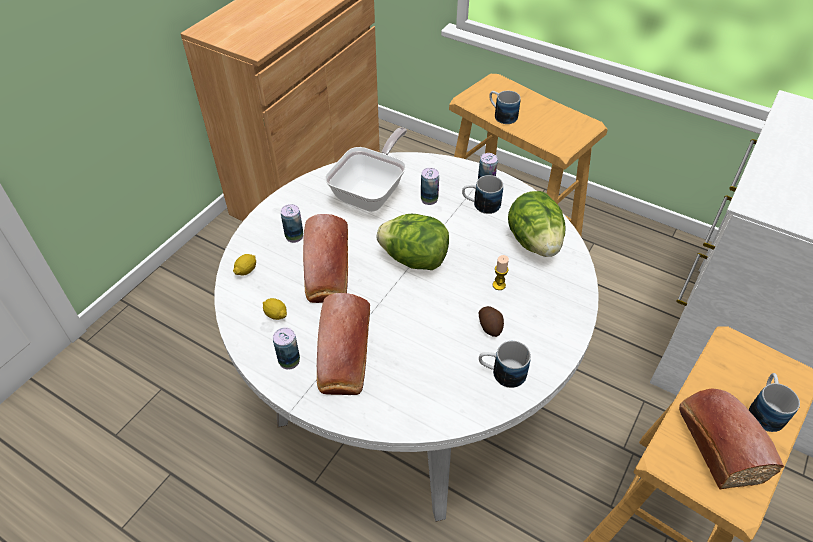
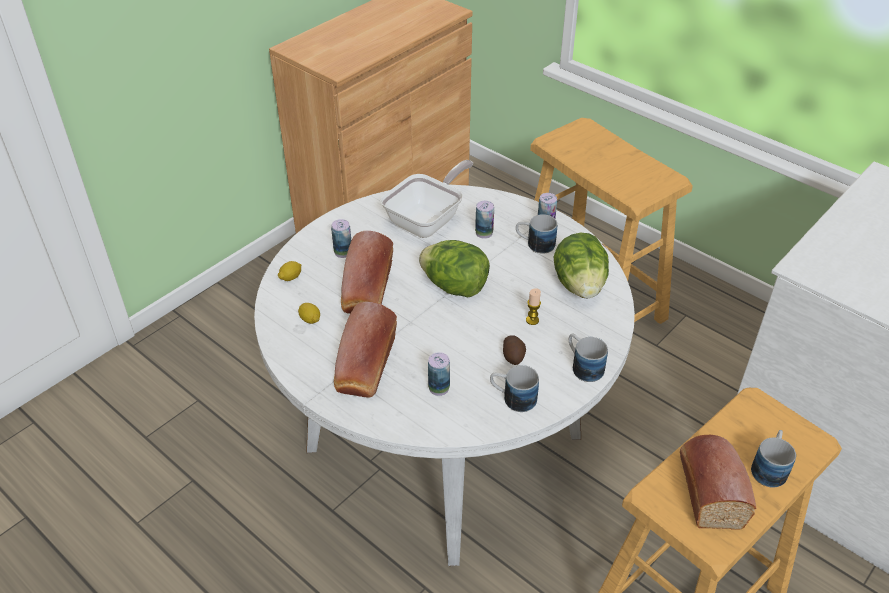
camera: 10 degrees right, 5 degrees down
(289, 361) = (313, 361): can -> can (439, 388)
(501, 115) = (581, 160): mug -> mug (583, 366)

